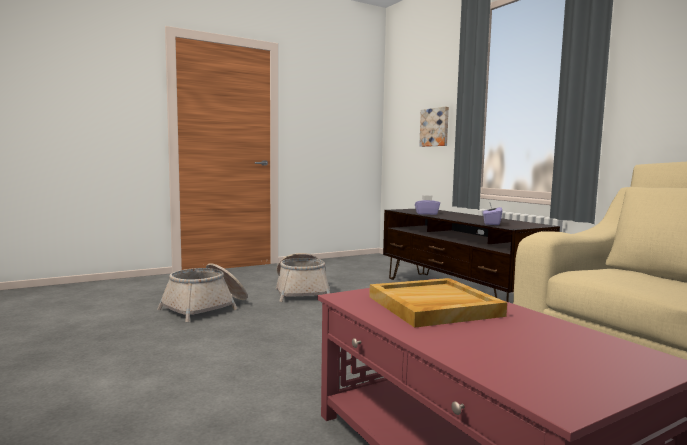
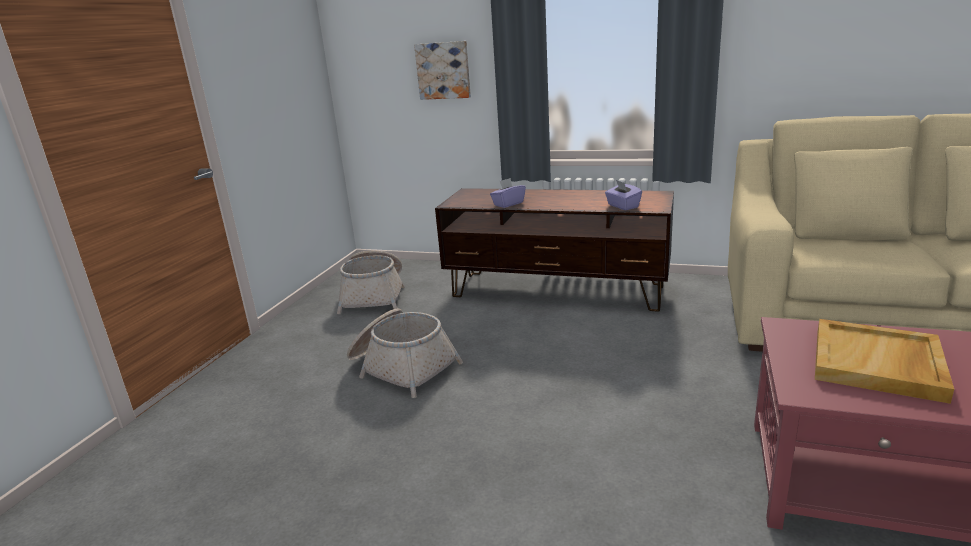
camera: 40 degrees left, 15 degrees up
(207, 307) = (338, 463): basket -> basket (374, 296)

